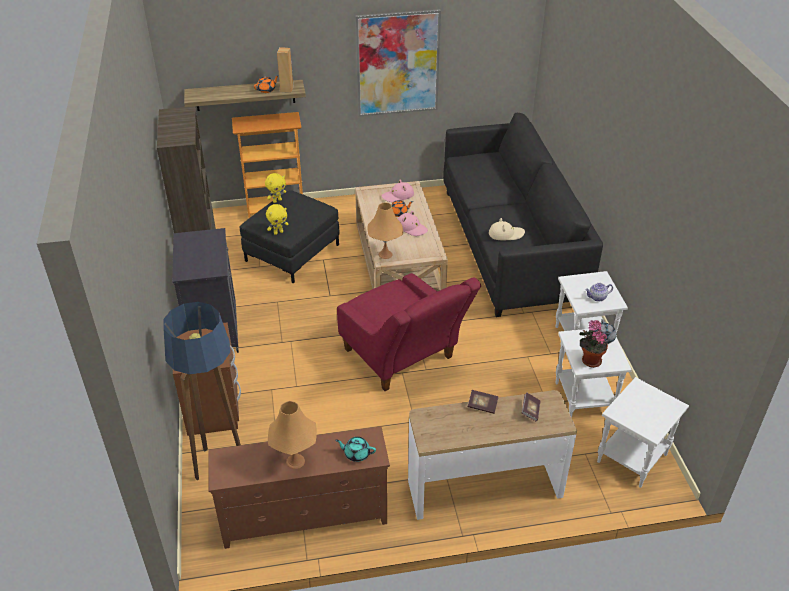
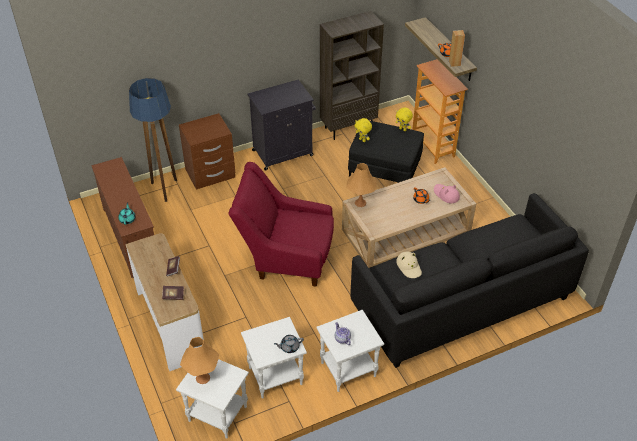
camera: 75 degrees right, 5 degrees up
(295, 461) = (117, 194): orange table lamp -> orange table lamp (202, 378)
(397, 64) = (527, 109): picture -> none
(403, 359) = (286, 257): red armchair -> red armchair turned 60 degrees clockwise
(411, 228) = (404, 211): pink hat -> none
(589, 360) = (259, 339): potted plant -> none

